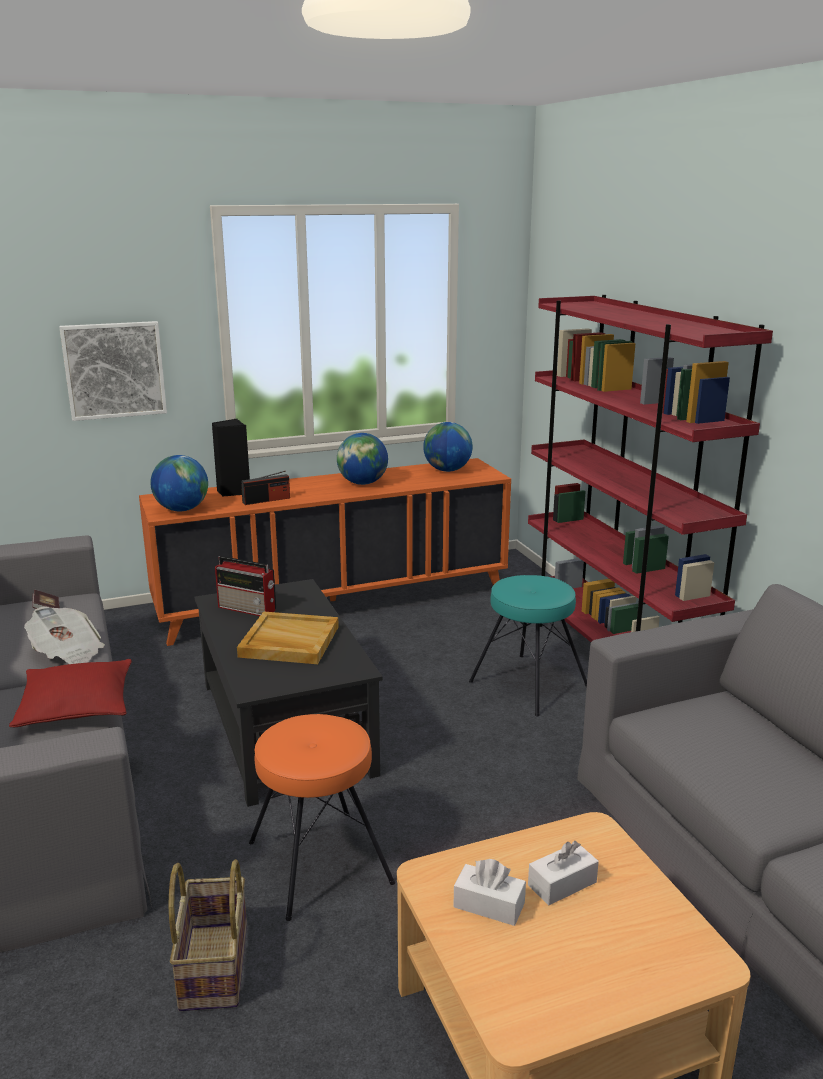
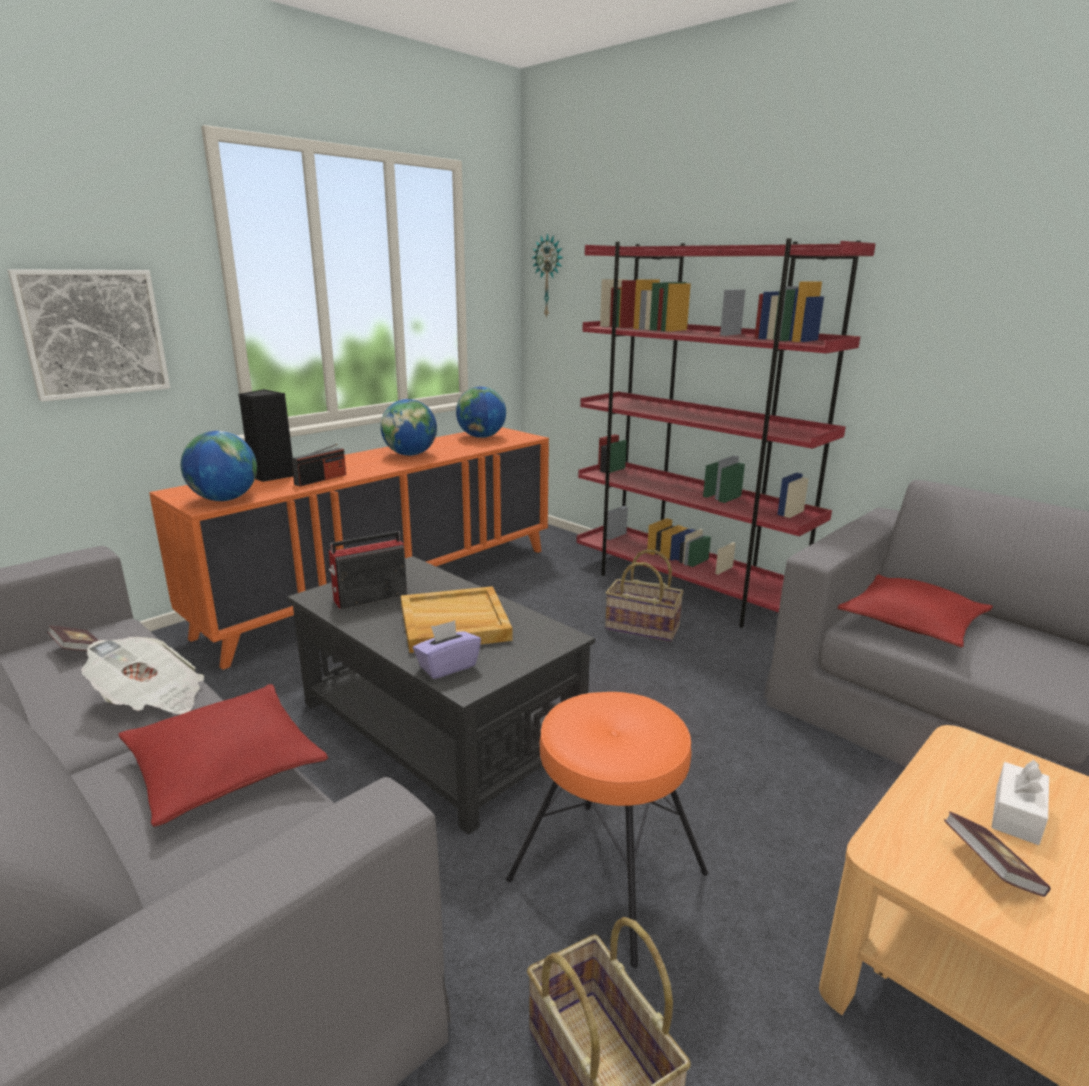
camera: 25 degrees left, 0 degrees up
(248, 609) = (369, 598): radio -> radio turned 150 degrees clockwise
(253, 673) = (447, 666): none -> purple tissue box
(489, 905) = (990, 868): white tissue box -> book
(528, 684) = (641, 628): turquoise stool -> basket
(545, 312) = (549, 276): none -> wall clock
(699, 727) = (911, 623): none -> red pillow

